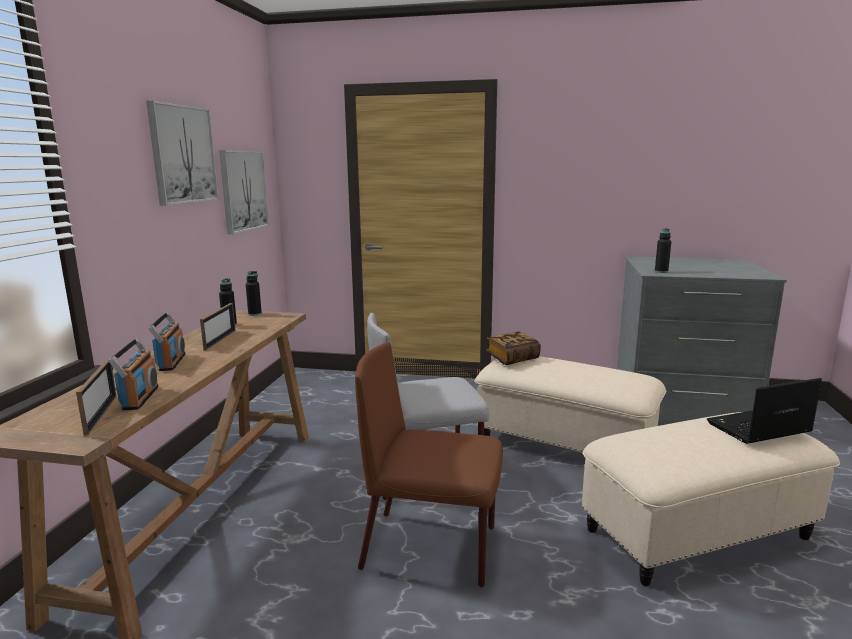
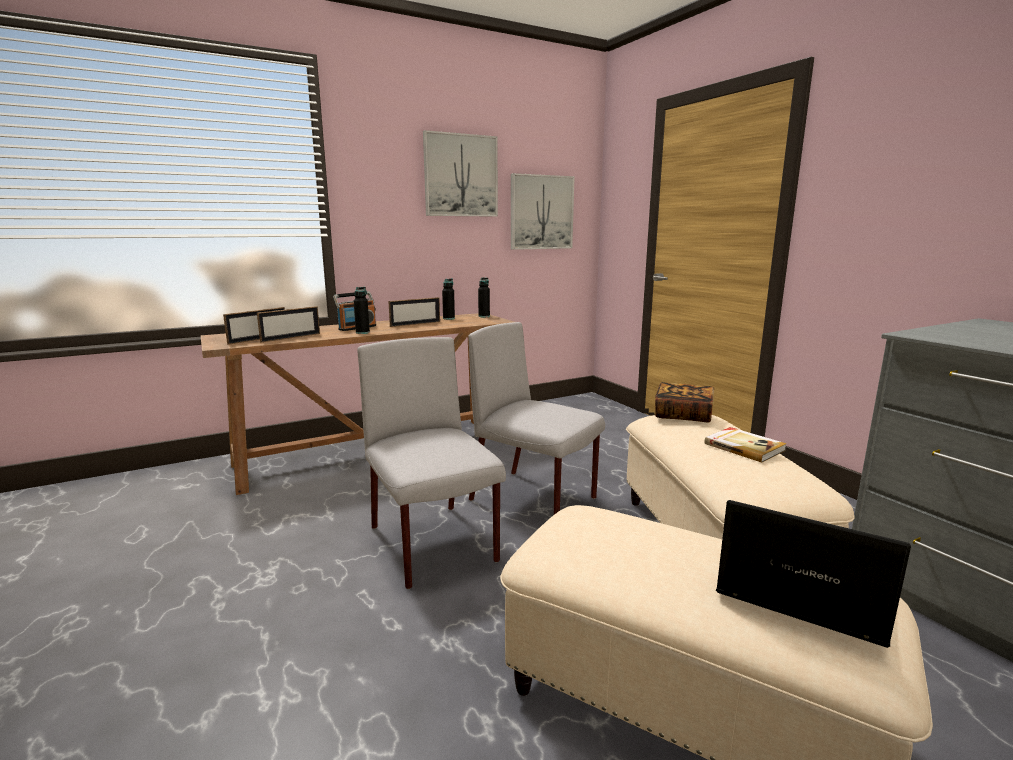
camera: 50 degrees right, 0 degrees up
(140, 398) = (291, 337): radio -> picture frame
(432, 547) = (433, 545): brown chair -> grey chair
(583, 366) = (744, 447): none -> book
(661, 271) = (941, 335): black bottle -> black bottle (362, 333)

